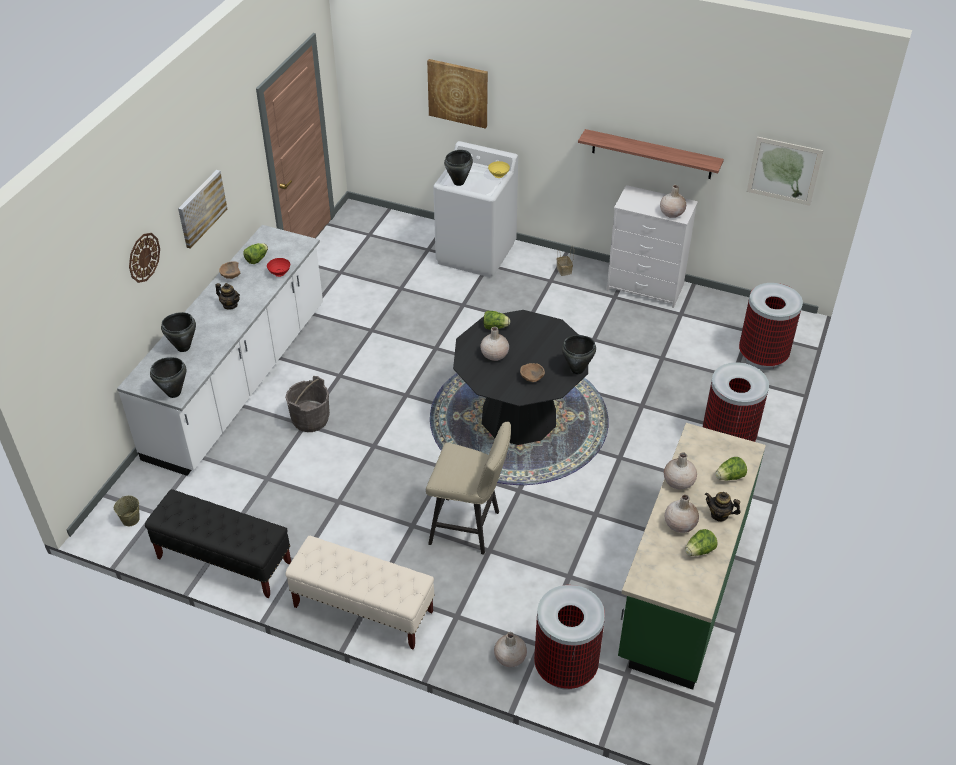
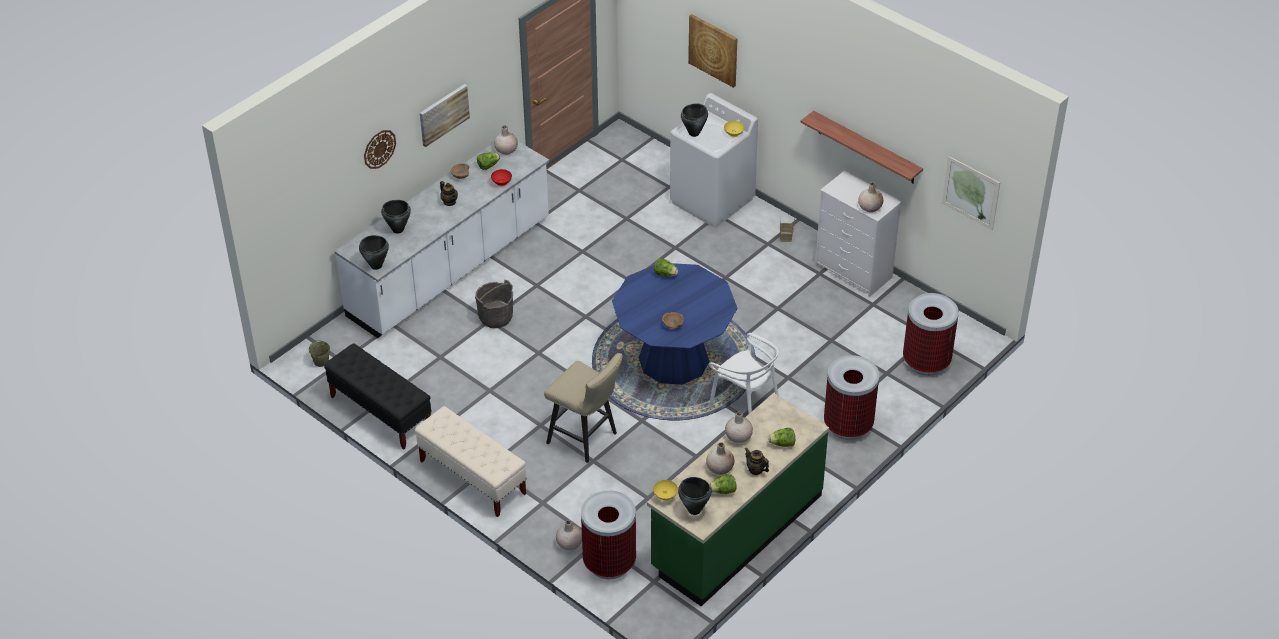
camera: 20 degrees right, 0 degrees up
(494, 355) = (652, 298): beige vase -> beige vase (506, 150)
(519, 417) = (674, 360): black dining table -> blue dining table
(577, 370) = (715, 328): black cooking pot -> black cooking pot (694, 510)
(615, 444) = (745, 404): none -> white chair
(639, 576) = (665, 496): none -> yellow bowl

